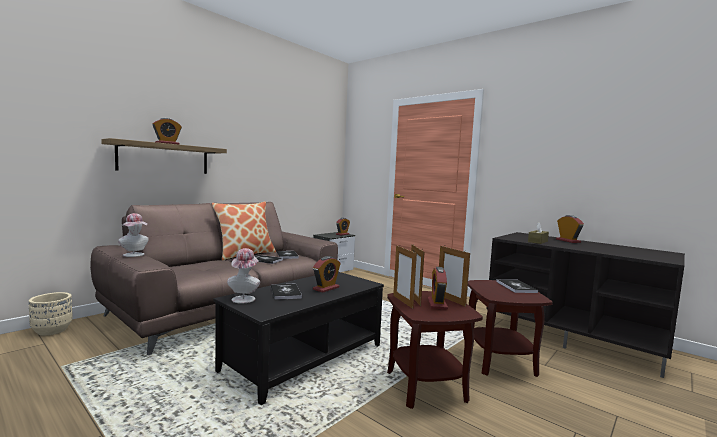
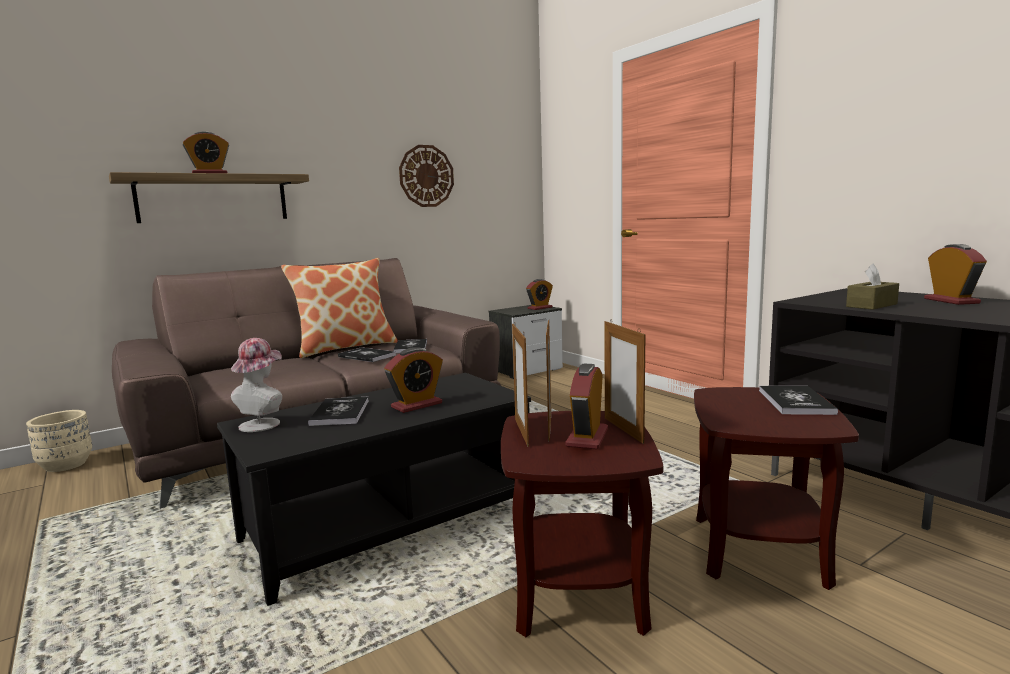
camera: 15 degrees right, 5 degrees up
(135, 255) = (149, 353): hat -> none
(285, 154) = (426, 176): none -> wall clock

